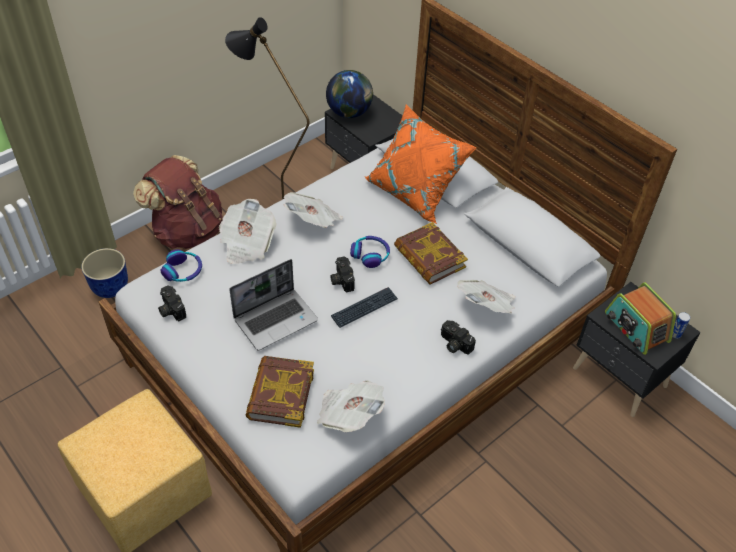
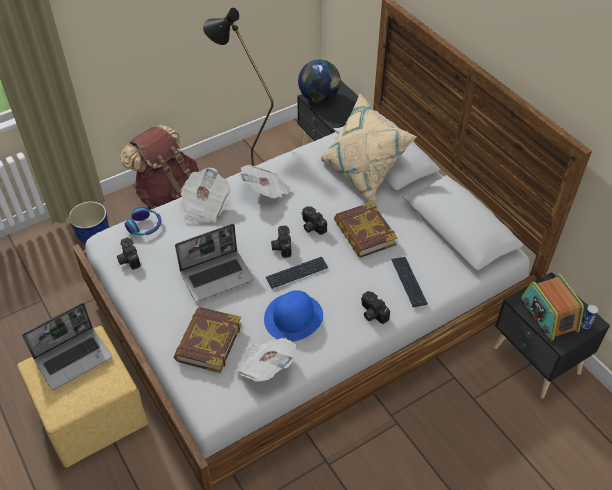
camera: 10 degrees right, 0 degrees up
(124, 429) = (74, 358): none -> laptop
(370, 255) = (311, 226): headphones -> camera
(370, 356) = (293, 317): none -> blue hat
(415, 192) = (363, 173): orange pillow -> beige pillow
(486, 306) = (408, 282): newspaper -> keyboard

